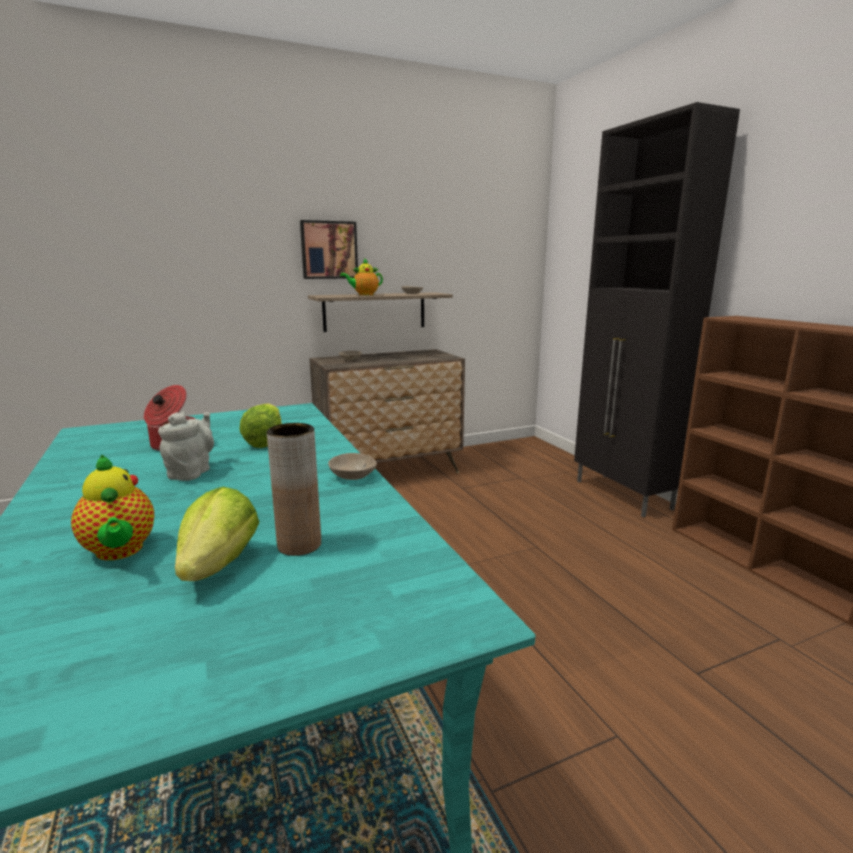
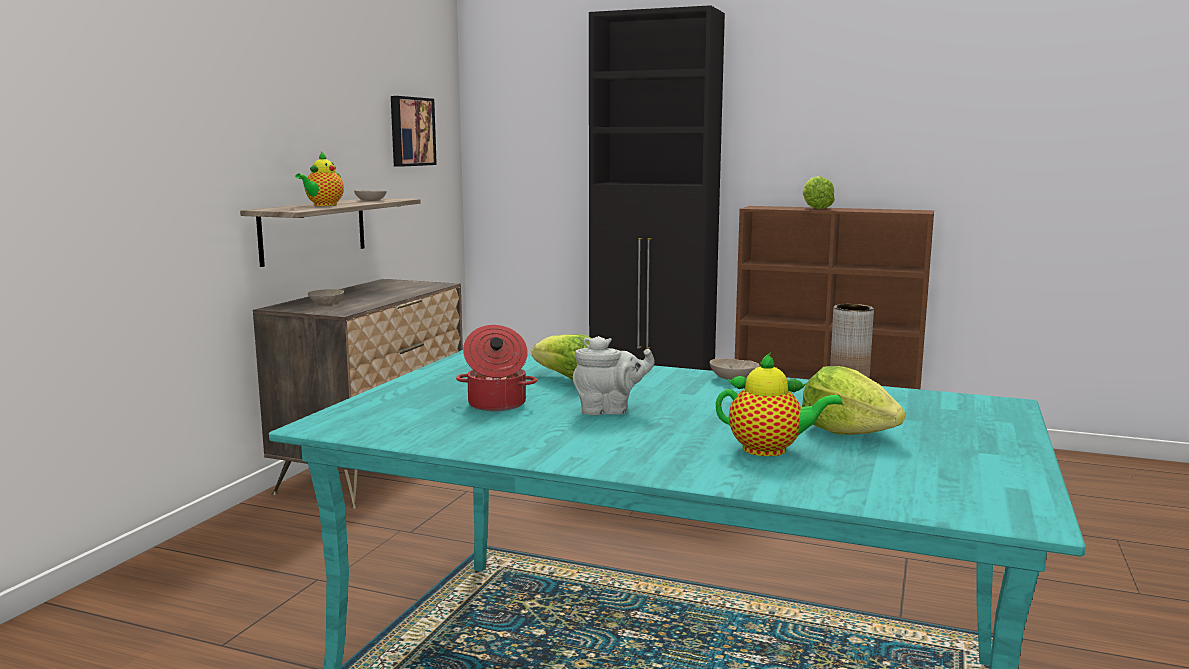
camera: 45 degrees left, 5 degrees down
(192, 472) = (609, 411): grey teapot -> grey teapot turned 120 degrees clockwise
(329, 250) = (261, 139): picture -> picture (410, 131)
(793, 322) = (815, 208): none -> lettuce

